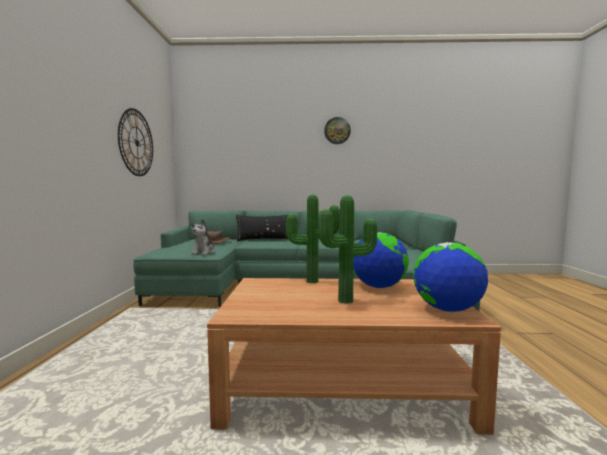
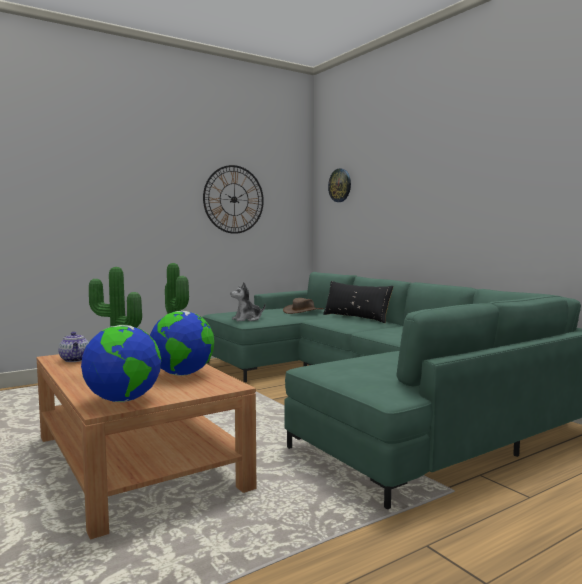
camera: 55 degrees right, 0 degrees up
(264, 309) = (75, 360): none -> teapot
(337, 130) = (476, 151): wall clock -> wall clock (340, 185)

